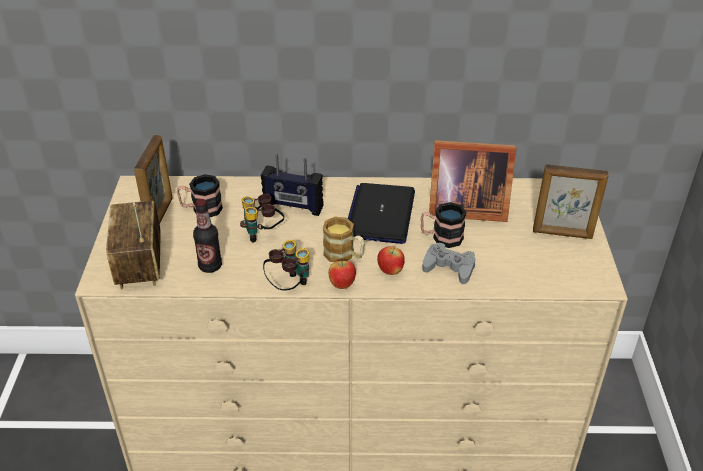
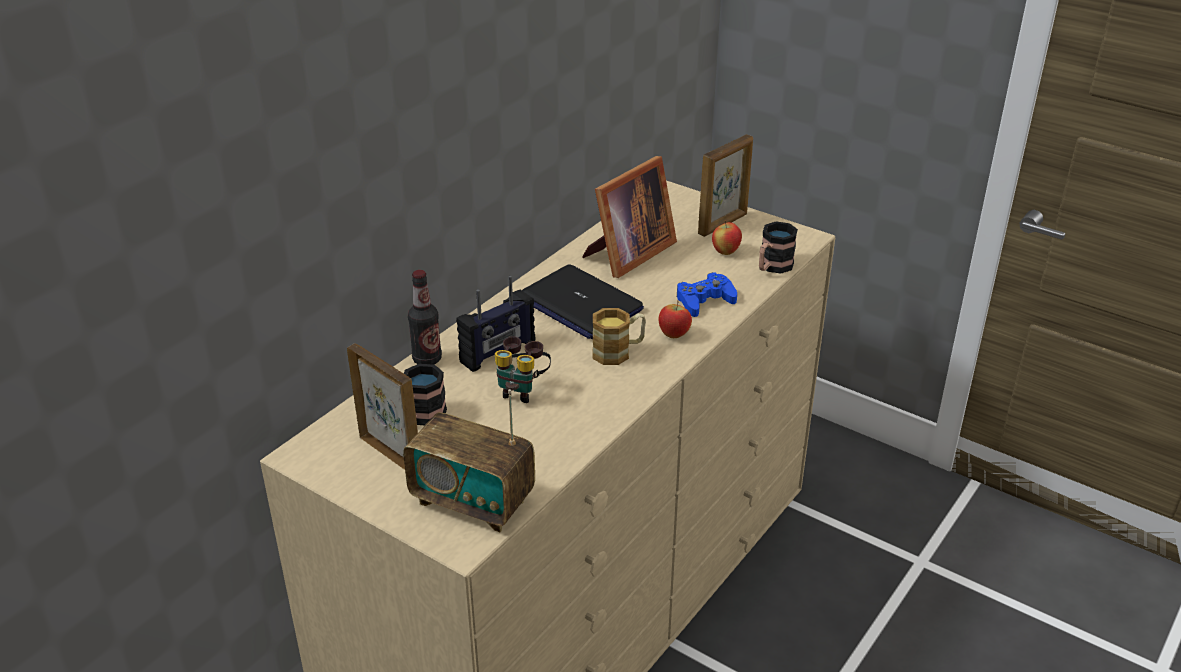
camera: 55 degrees left, 5 degrees down
(210, 266) = (535, 448): bottle -> bottle (427, 359)
(289, 285) = (628, 405): binoculars -> none
(342, 285) = (663, 372): apple -> apple (725, 252)
(441, 237) = (656, 286): mug -> mug (772, 267)
(449, 268) = (704, 301): grey game controller -> blue game controller

